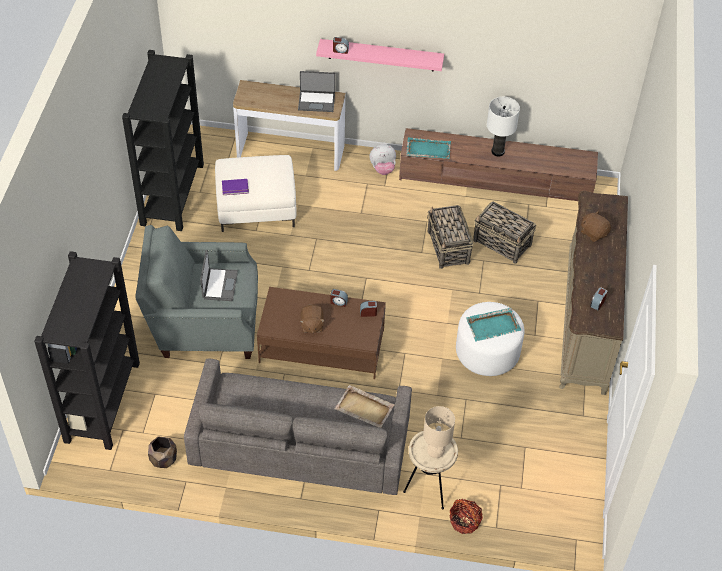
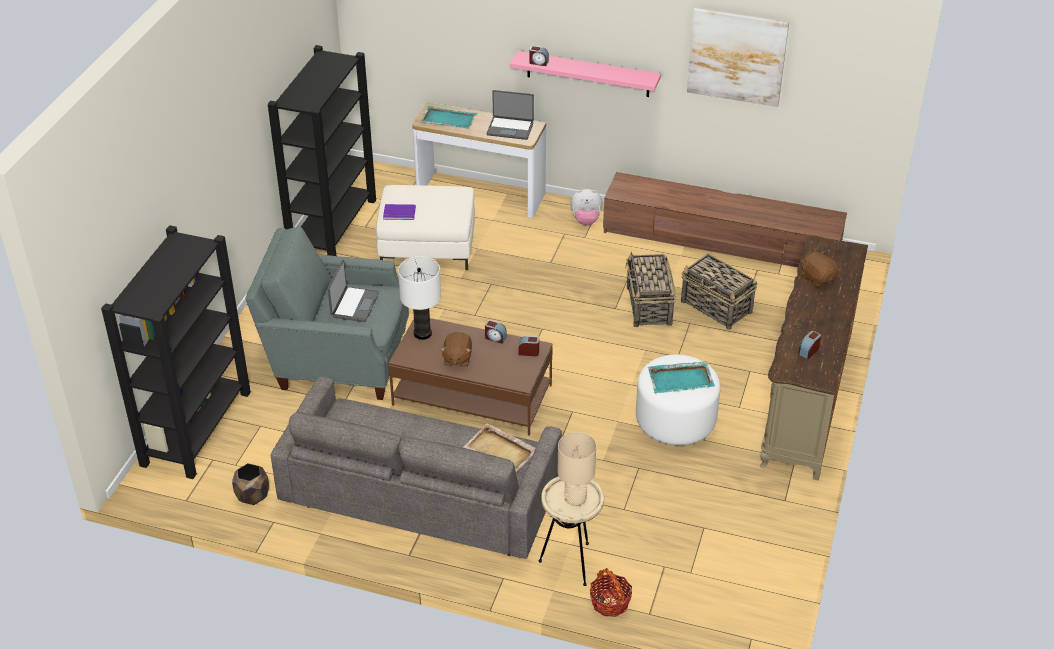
camera: 10 degrees right, 10 degrees down
(428, 149) = (638, 195): turquoise tray -> turquoise tray (448, 119)
(498, 152) = (723, 203): white table lamp -> white table lamp (422, 333)
(509, 40) = (737, 57): none -> picture

